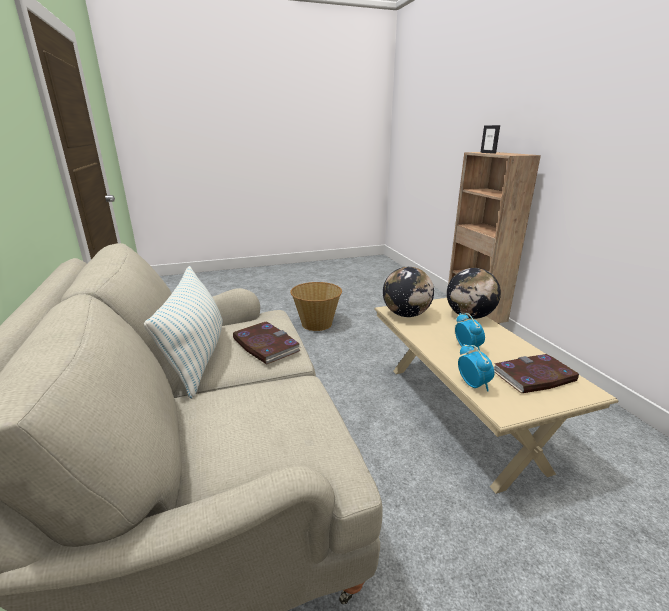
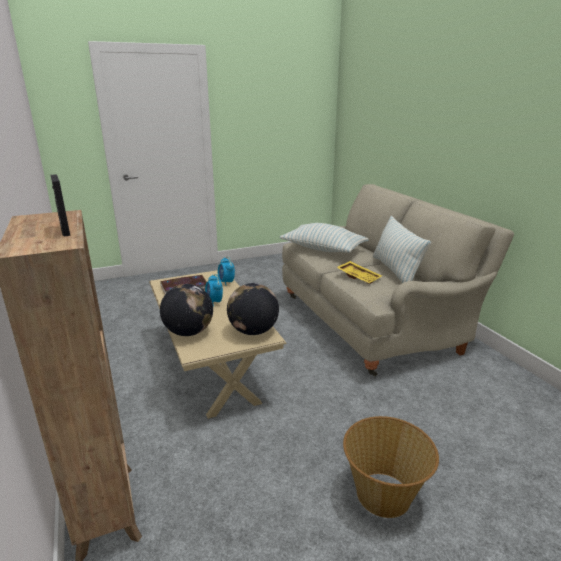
camera: 175 degrees right, 0 degrees up
(265, 345) = (359, 277): book -> yellow tray
(285, 424) = (323, 249): none -> pillow

